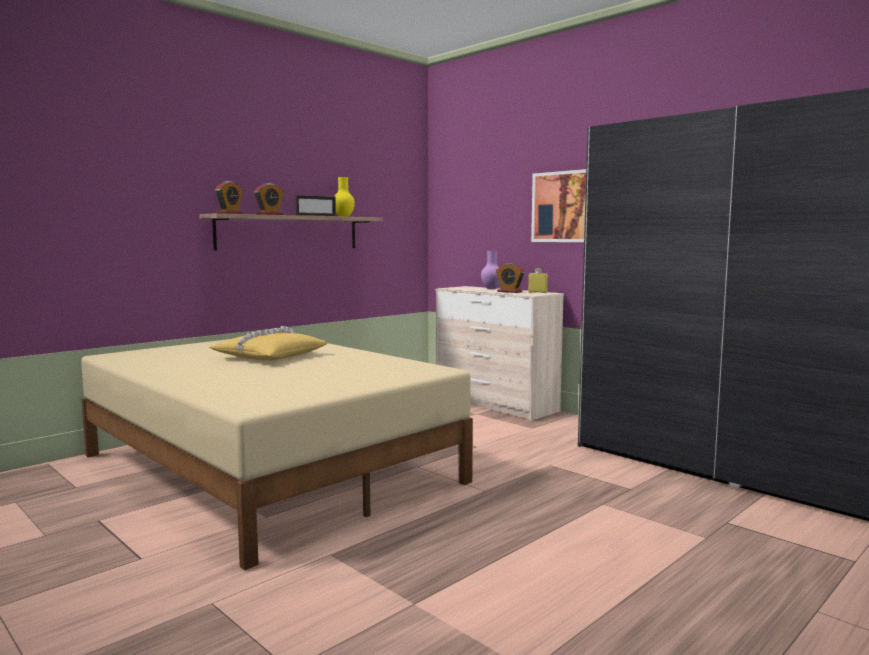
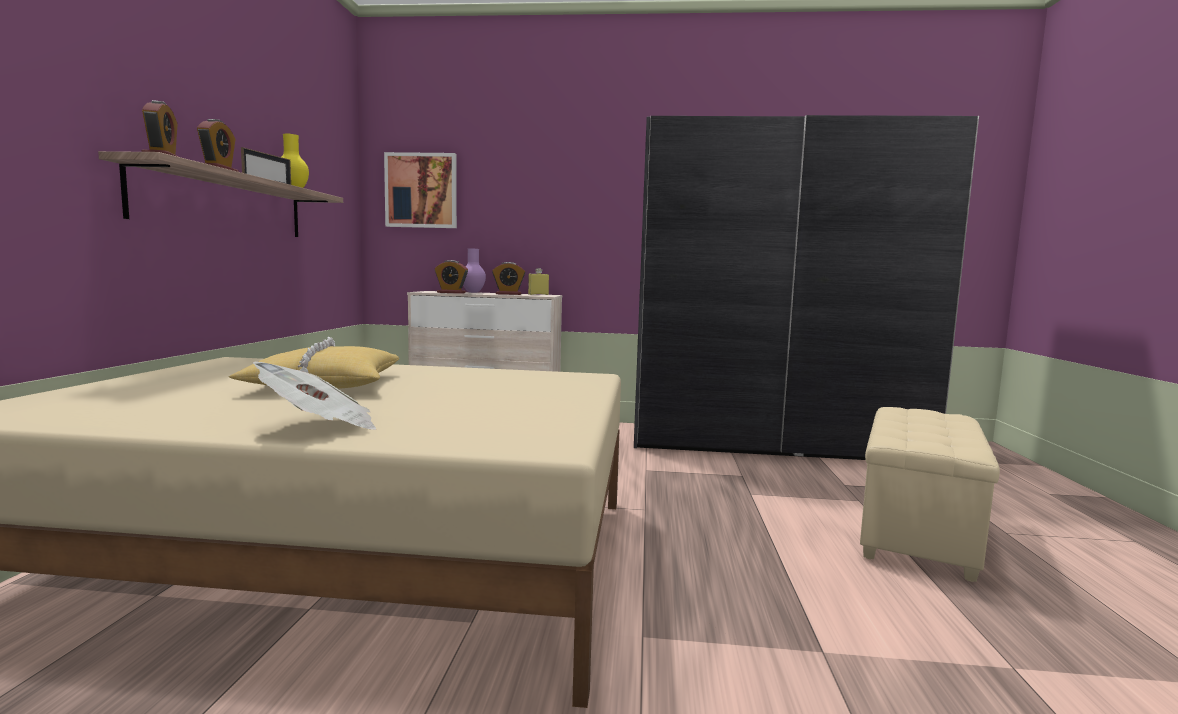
camera: 40 degrees left, 0 degrees up
(197, 380) = (321, 426): none -> newspaper
(466, 289) = (451, 293): none -> alarm clock
(563, 207) = (558, 203): picture -> picture (421, 190)
(700, 577) = (918, 532): none -> beige ottoman

